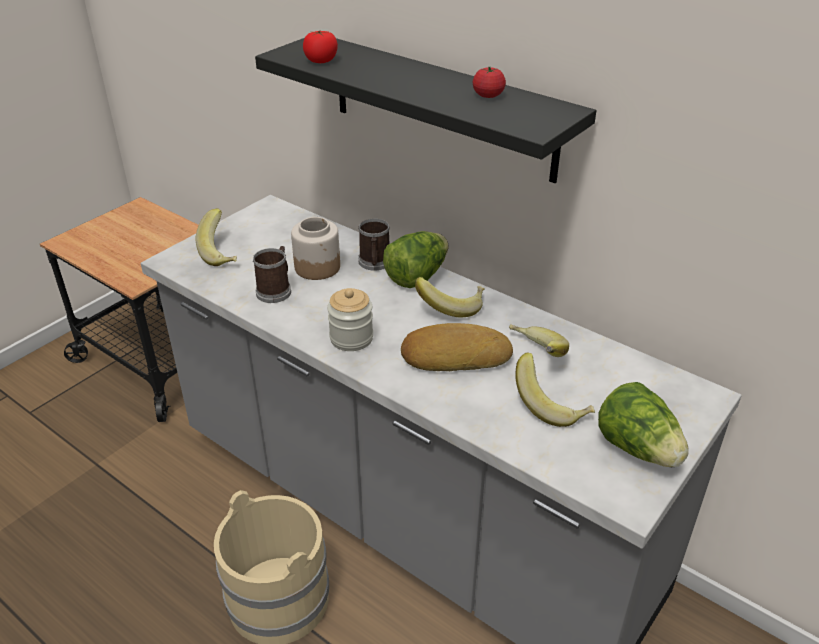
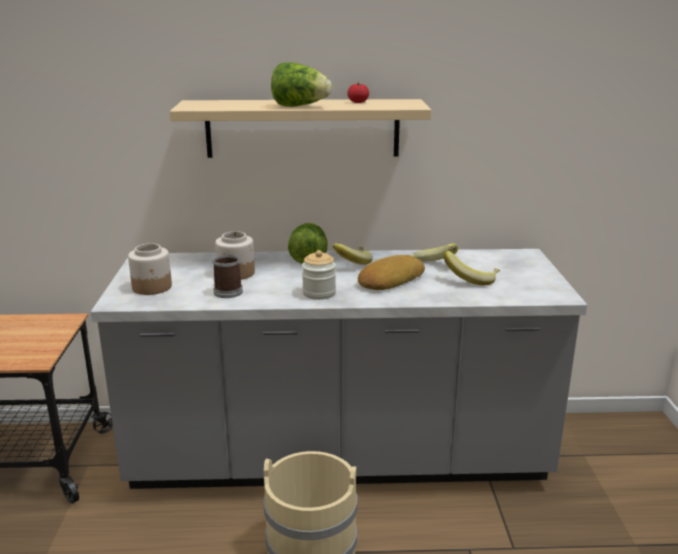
camera: 40 degrees left, 15 degrees down
(223, 253) = (152, 287): banana -> jar
(321, 61) = (222, 106): tomato -> none
(375, 263) = (270, 261): mug -> none
(441, 106) = (302, 128): black shelf -> beige shelf
(638, 448) = (533, 279): lettuce -> lettuce (300, 106)

